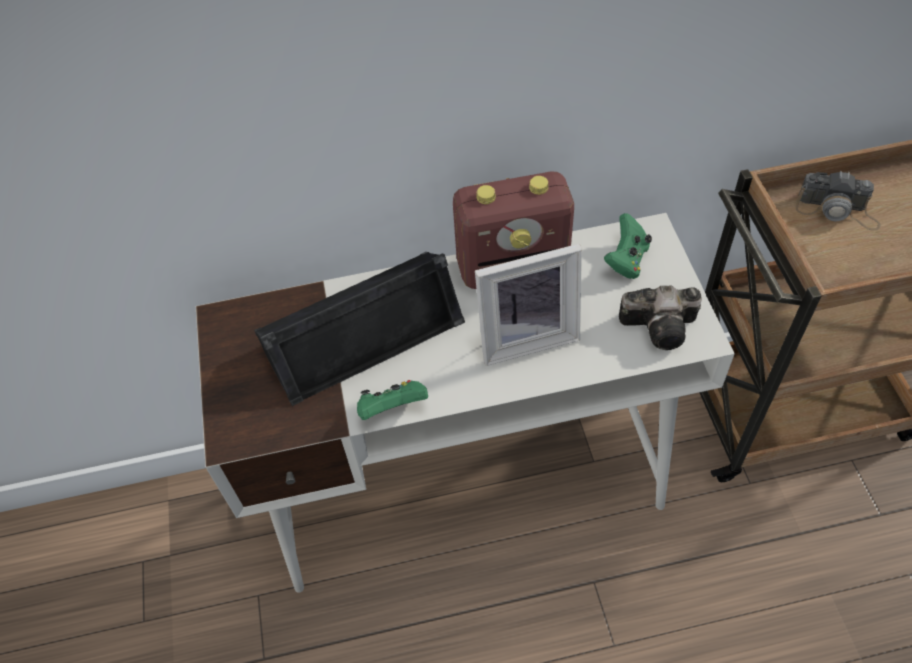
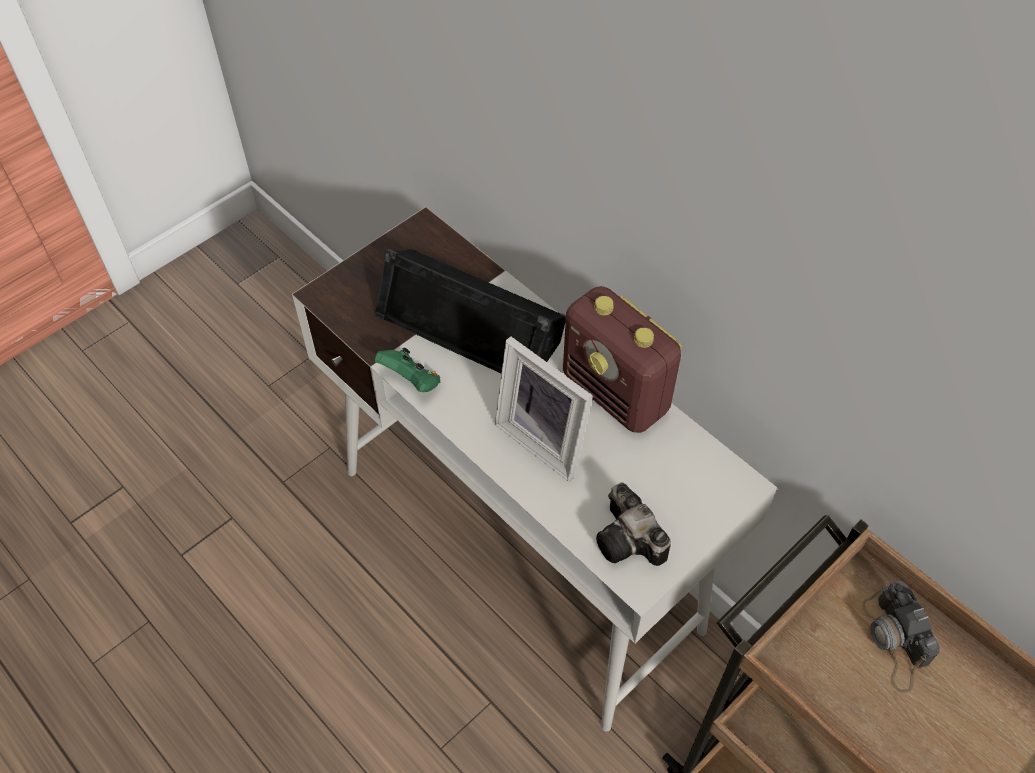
camera: 55 degrees right, 0 degrees up
(626, 260) = (689, 479): green game controller -> none

